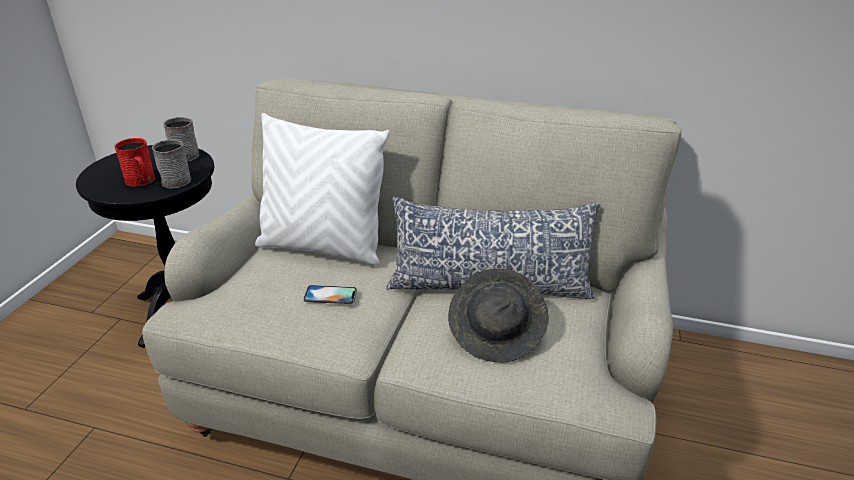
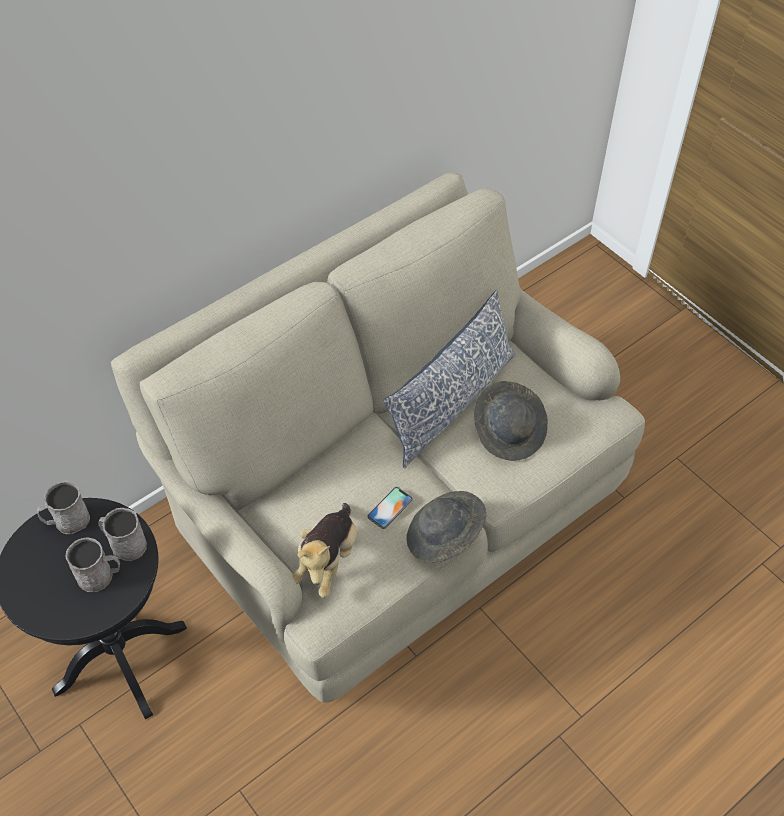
camera: 55 degrees left, 20 degrees up
(141, 181) = (100, 576): red mug -> grey mug
(245, 285) = (327, 560): none -> plush toy
(323, 247) = (312, 481): white pillow -> none
(326, 342) = (444, 537): none -> grey hat

